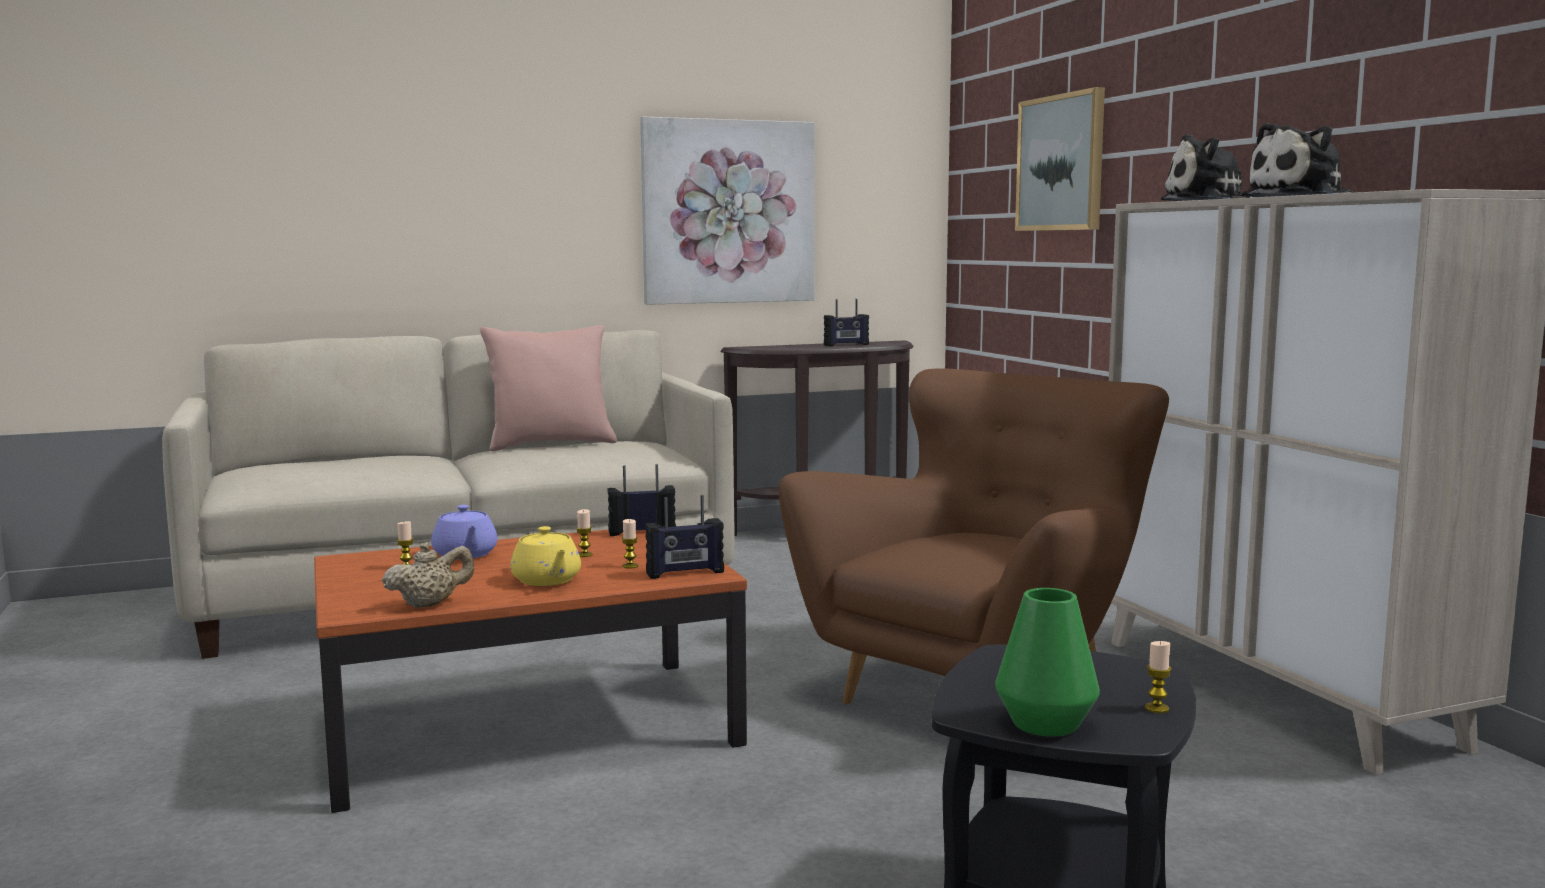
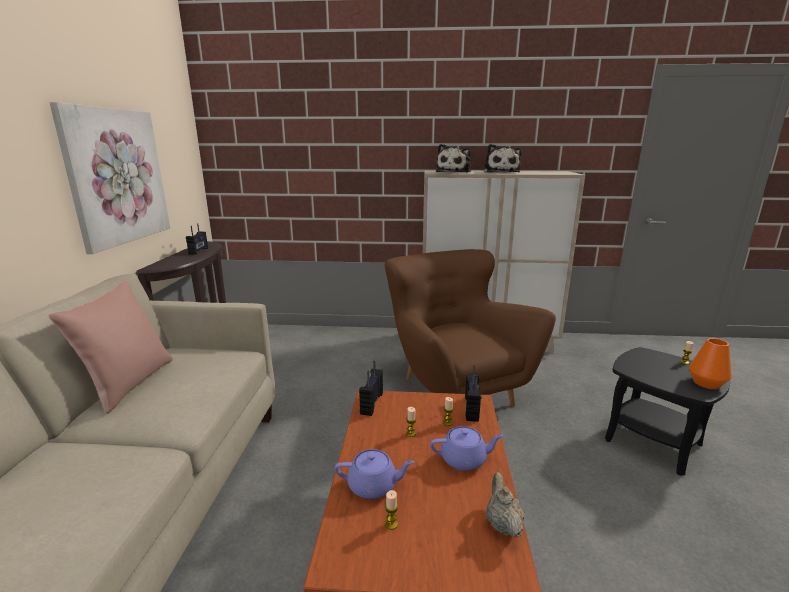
camera: 65 degrees left, 10 degrees up
(547, 580) = (464, 459): yellow teapot -> purple teapot
(1045, 724) = (706, 383): green vase -> orange vase
(1061, 163) = (308, 145): picture -> none

